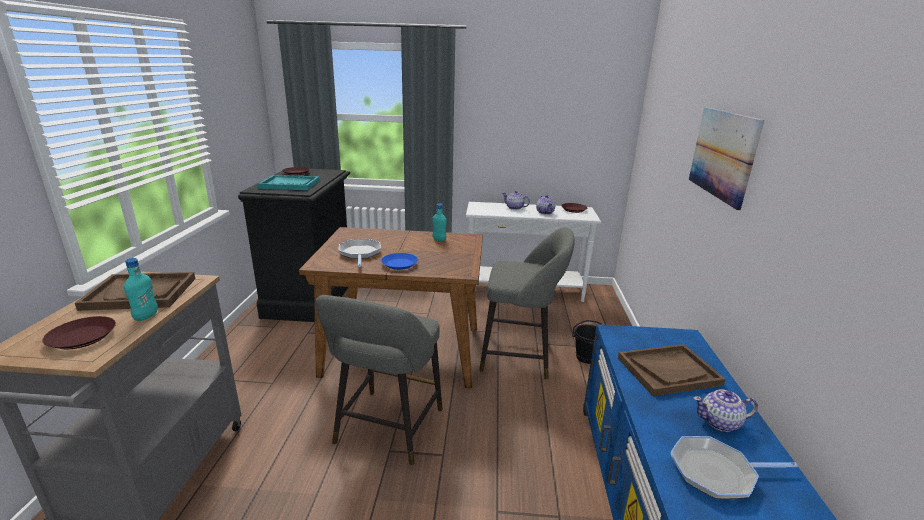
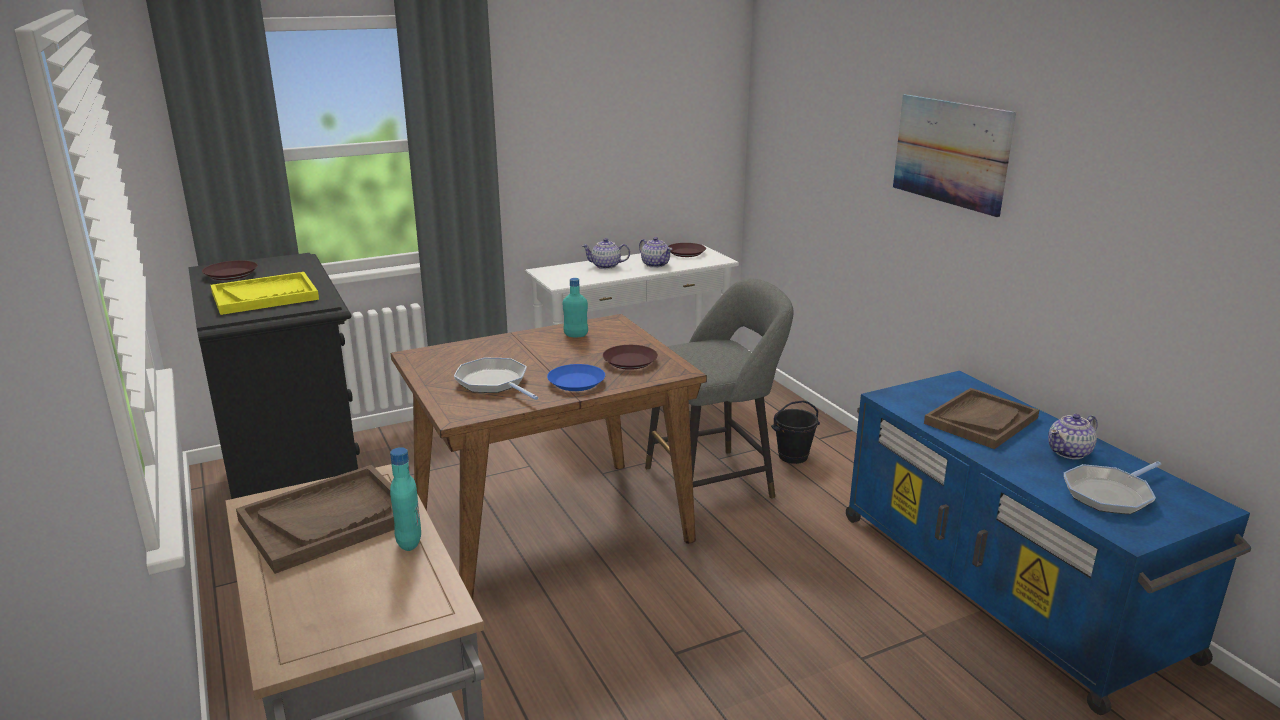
camera: 30 degrees left, 0 degrees up
(82, 338) = (372, 597): brown plate -> brown plate (630, 362)
(290, 184) = (265, 296): turquoise tray -> yellow tray
(387, 430) = (644, 632): grey stool -> none

